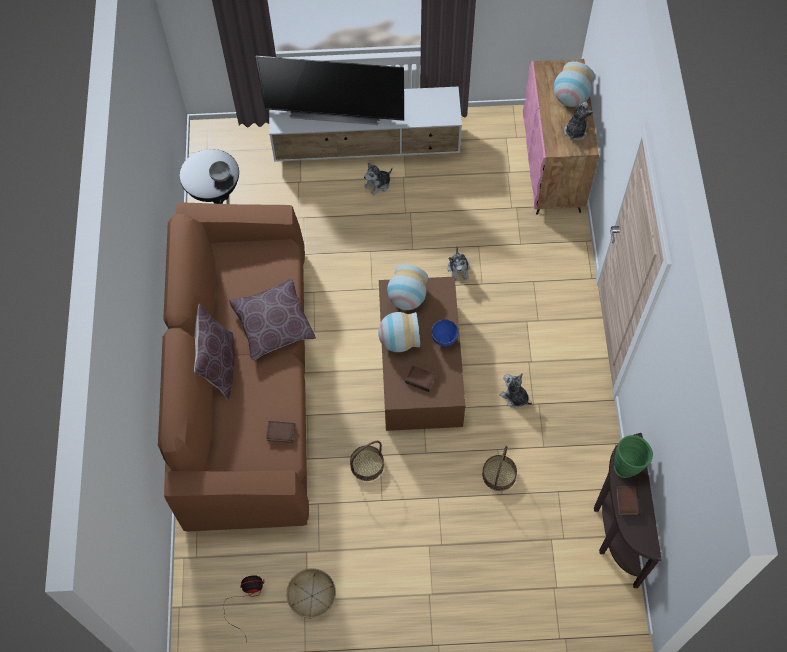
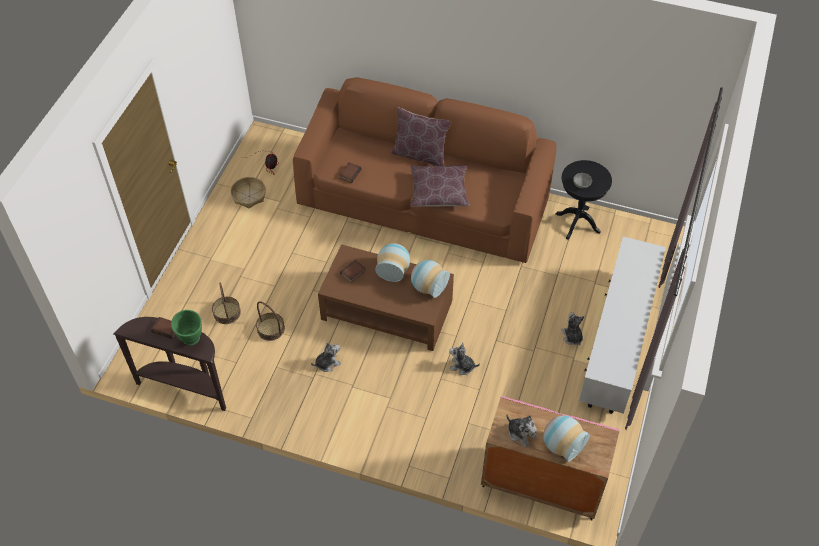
camera: 110 degrees right, 10 degrees down
(335, 111) = (631, 287): television -> none
(367, 465) = (323, 252): basket -> basket (226, 313)
(444, 340) = (379, 298): blue bowl -> none

